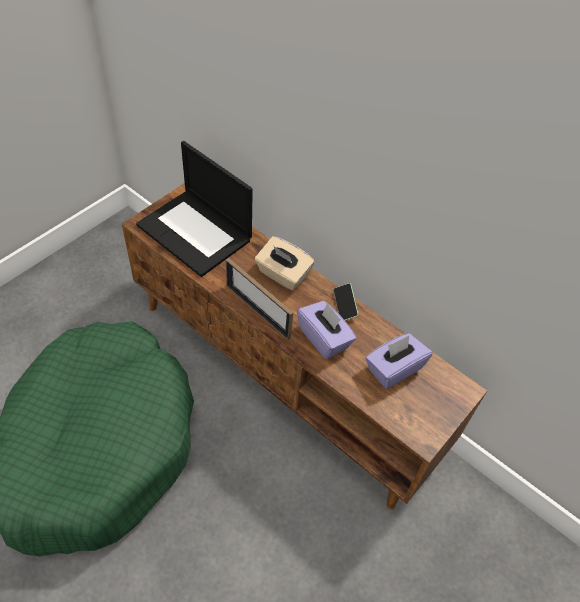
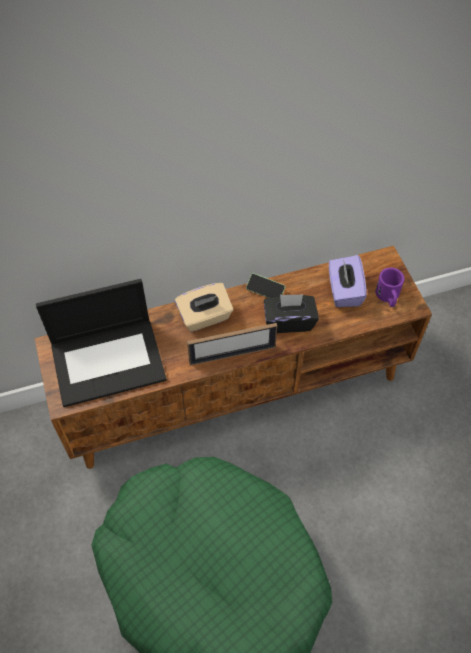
camera: 55 degrees left, 5 degrees up
(324, 338) = (289, 321): purple tissue box -> black tissue box
(417, 411) = (388, 297): none -> purple mug

